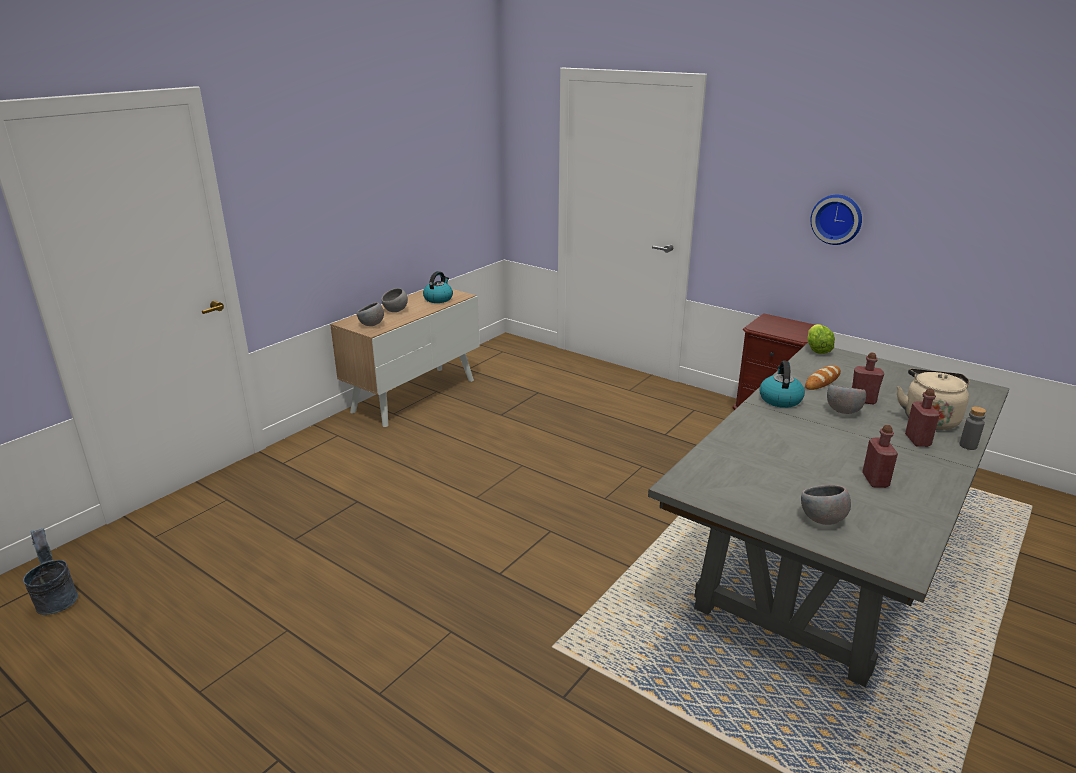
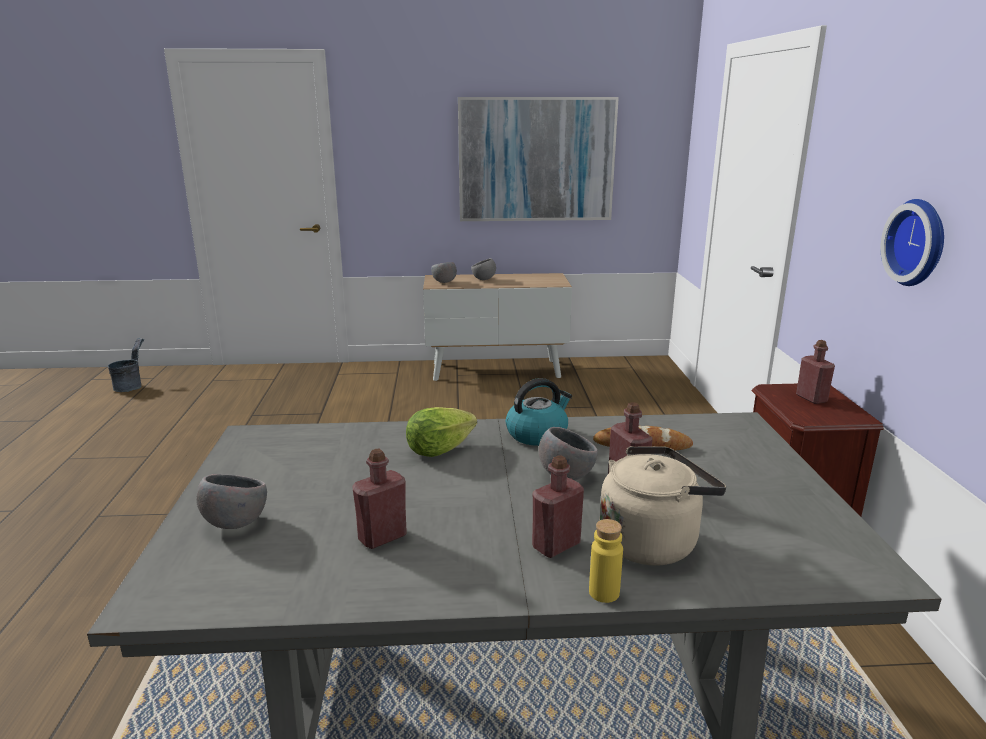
camera: 50 degrees right, 5 degrees down
(404, 181) = (536, 159): none -> picture
(438, 299) = (535, 281): kettle -> none
(779, 325) = (811, 398): none -> red bottle
(817, 350) = (739, 421): lettuce -> lettuce (439, 450)
(968, 446) = (604, 592): grey bottle -> yellow bottle

